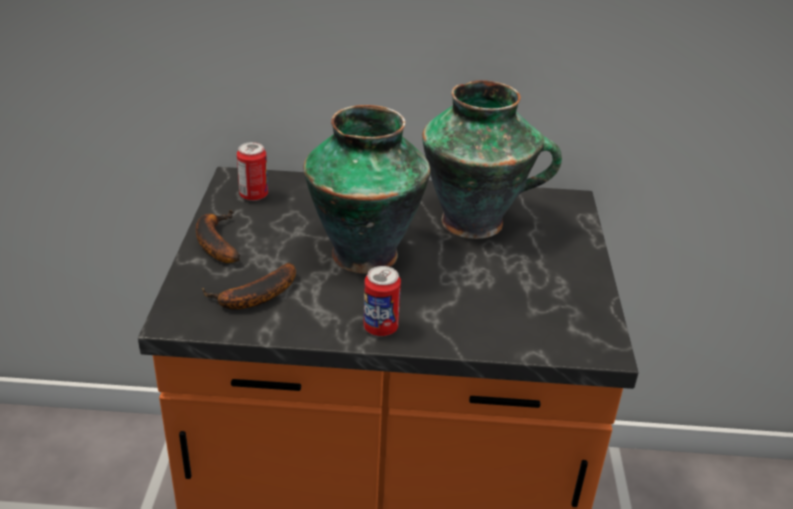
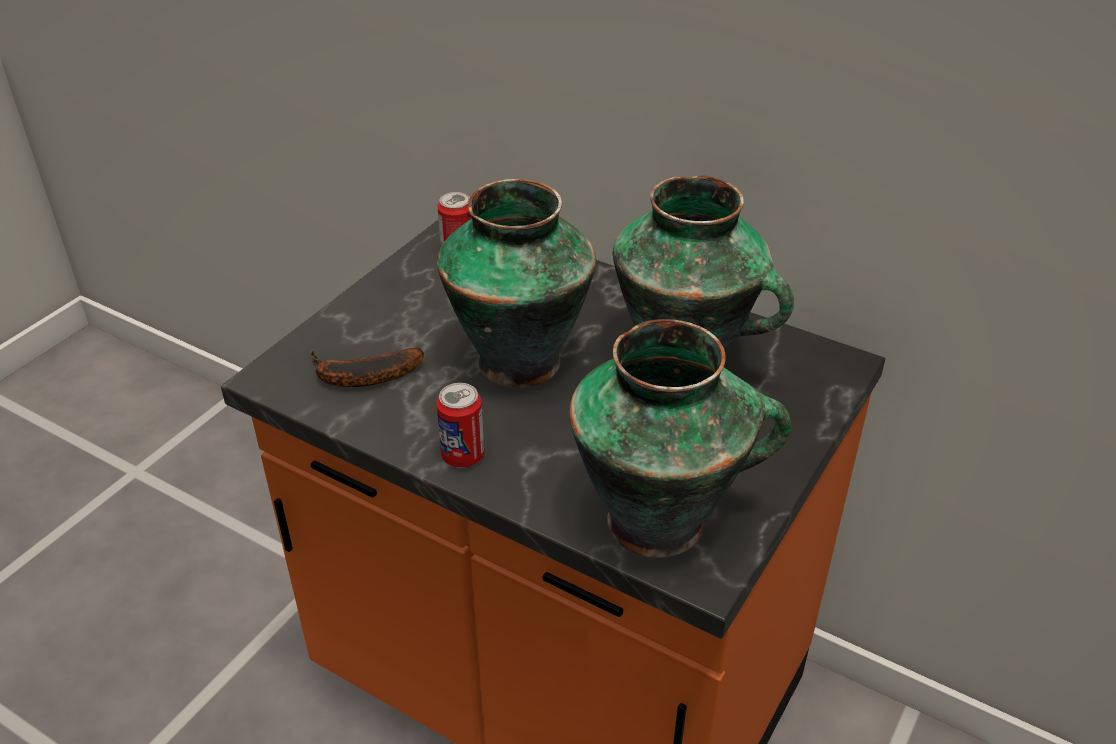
camera: 30 degrees right, 5 degrees up
(215, 242) = (374, 300): banana -> none
(549, 326) = (661, 521): none -> vase

